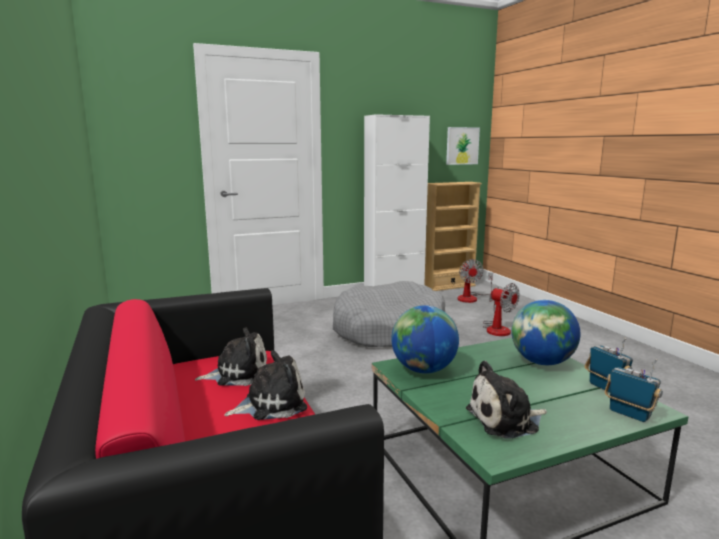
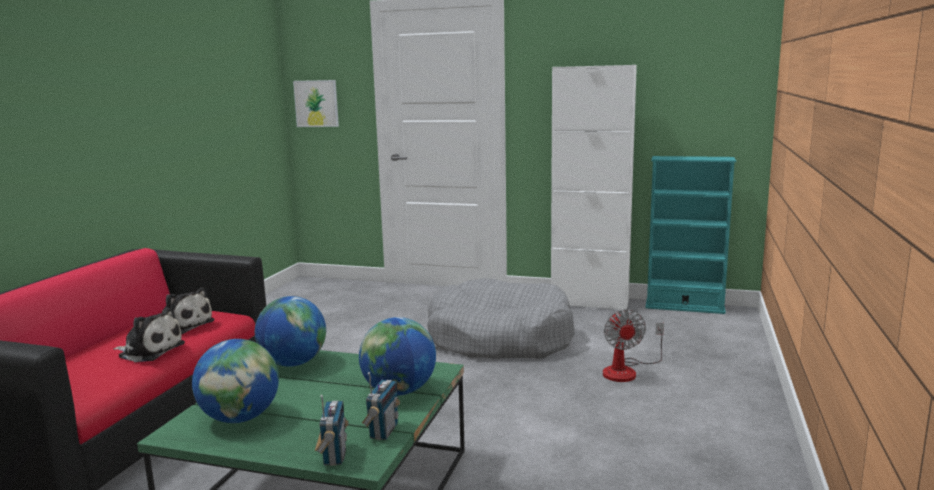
camera: 40 degrees right, 0 degrees up
(448, 286) = (684, 307): beige bookcase -> turquoise bookcase
(462, 146) = (720, 103): picture -> picture (316, 103)
(471, 298) = (681, 327): fan -> none
(506, 420) = (240, 418): plush toy -> globe

